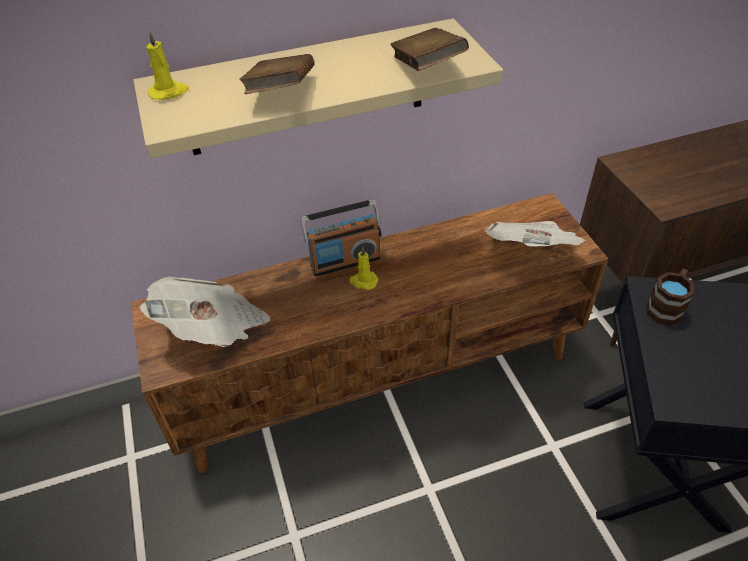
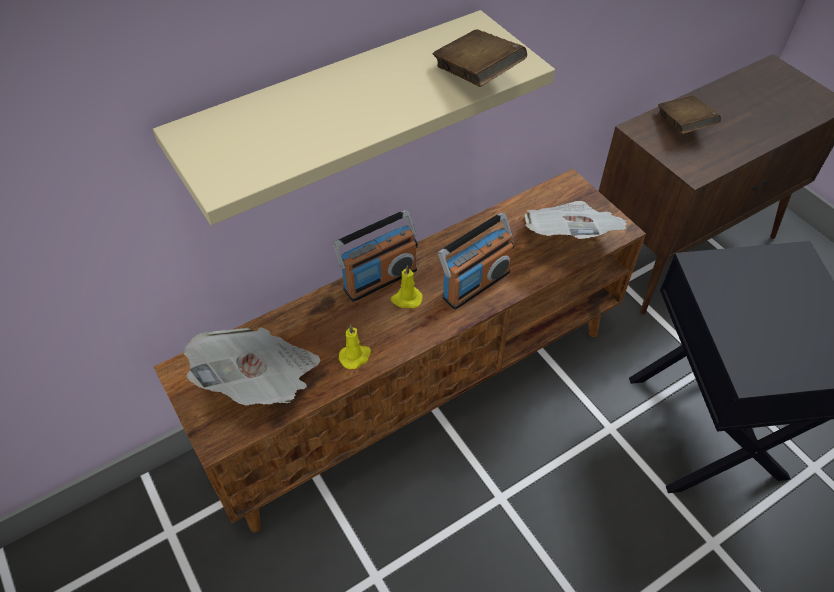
camera: 15 degrees left, 5 degrees up
(169, 92) = (204, 141): yellow candle -> yellow candle (355, 356)
(281, 93) = (333, 126): brown book -> brown book (683, 126)
(430, 278) = (475, 284): none -> radio
(666, 306) = (720, 279): brown mug -> none

